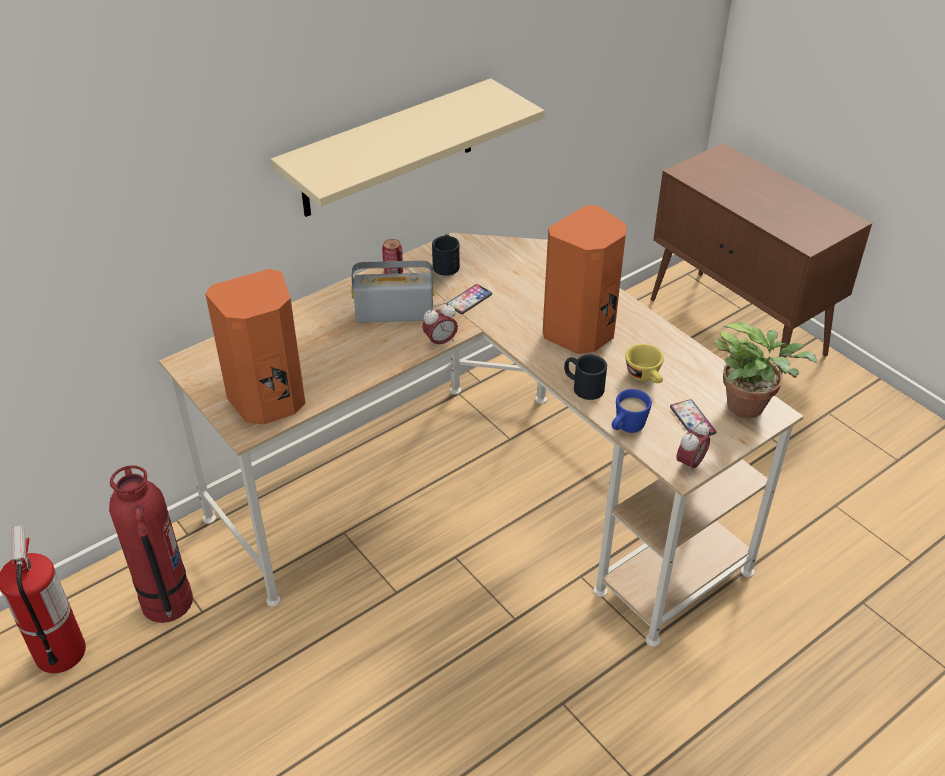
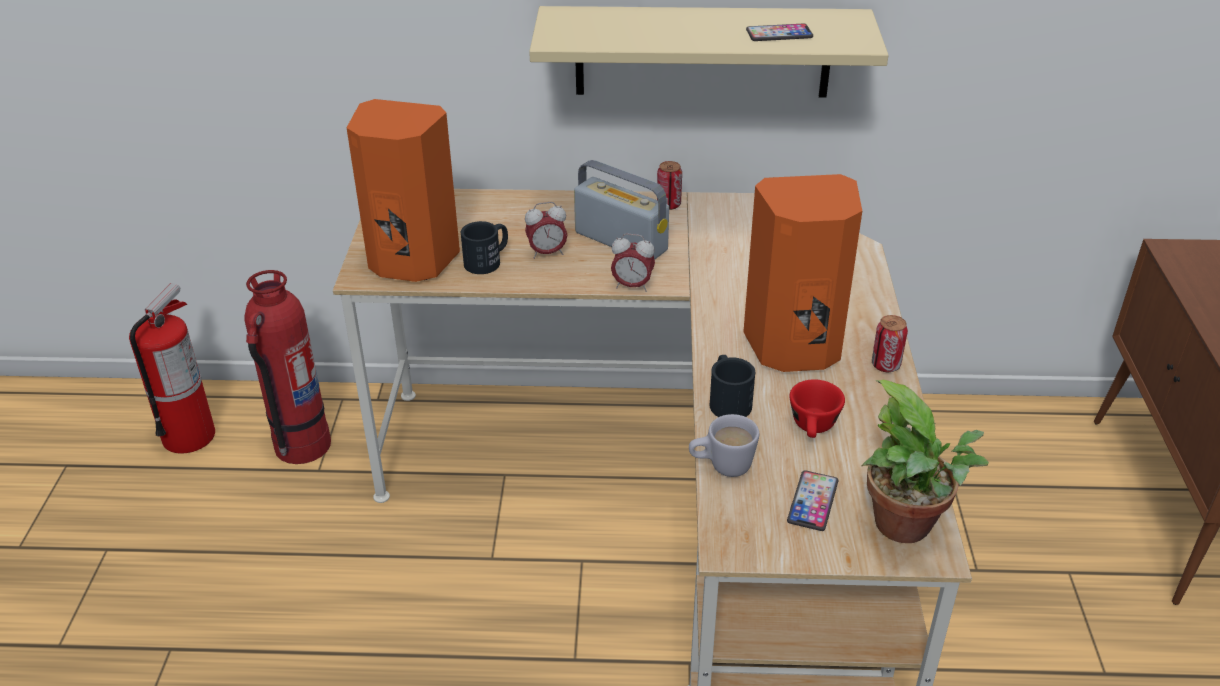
camera: 40 degrees right, 5 degrees down
(446, 263) = (733, 219): black mug -> black mug (488, 260)
(469, 300) = (713, 261): phone -> phone (779, 34)
(626, 428) = (721, 467): blue mug -> white mug
(638, 318) = (885, 365): none -> can
(645, 377) = (813, 428): yellow cup -> red cup
(690, 464) = (748, 545): alarm clock -> alarm clock (547, 253)

